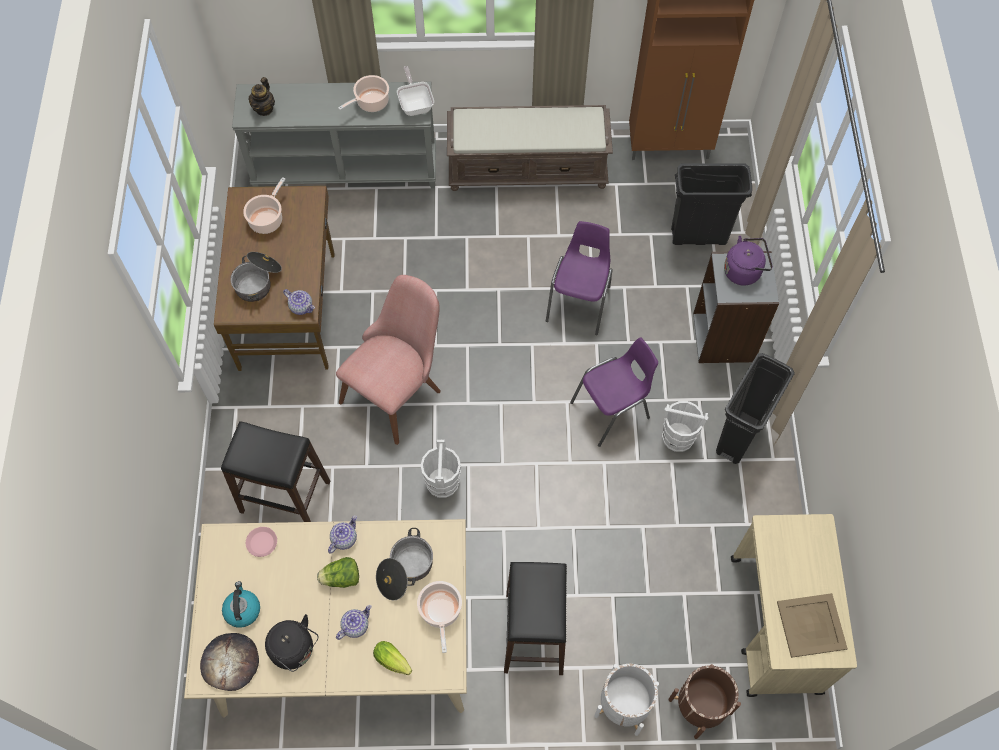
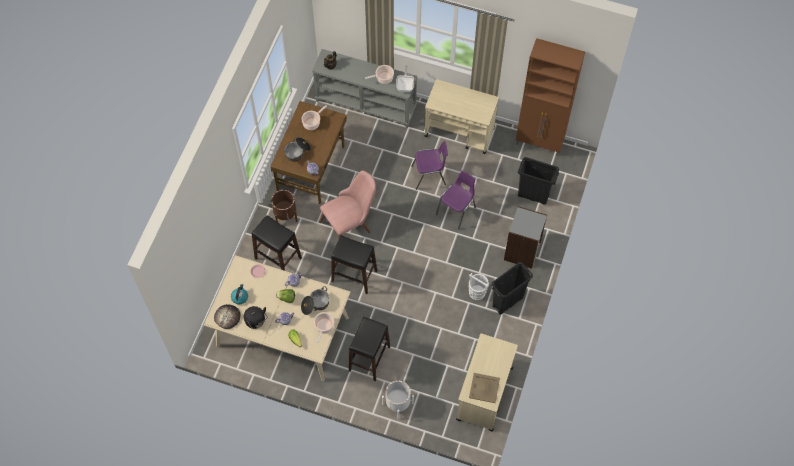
camera: 20 degrees right, 0 degrees up
(442, 482) = (354, 276): white bucket -> black stool
(528, 169) = (460, 132): brown bench -> beige cart
(612, 410) = (450, 269): purple chair -> purple chair (429, 175)
(700, 706) = (432, 416): brown planter -> brown planter (285, 214)
(744, 271) = (529, 220): purple kettle -> none

